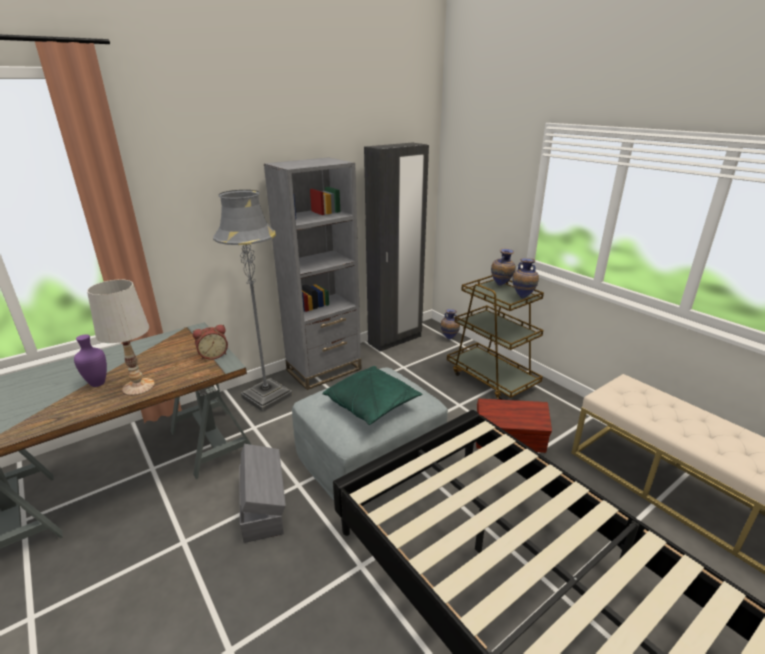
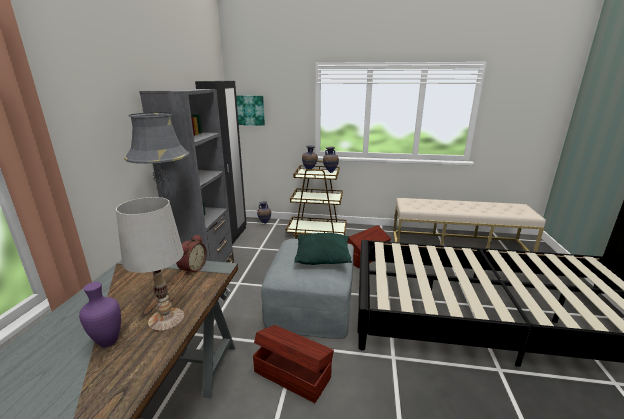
camera: 45 degrees left, 5 degrees down
(263, 505) = (292, 373): grey storage box -> brown storage box
(460, 183) = (250, 110): none -> picture

